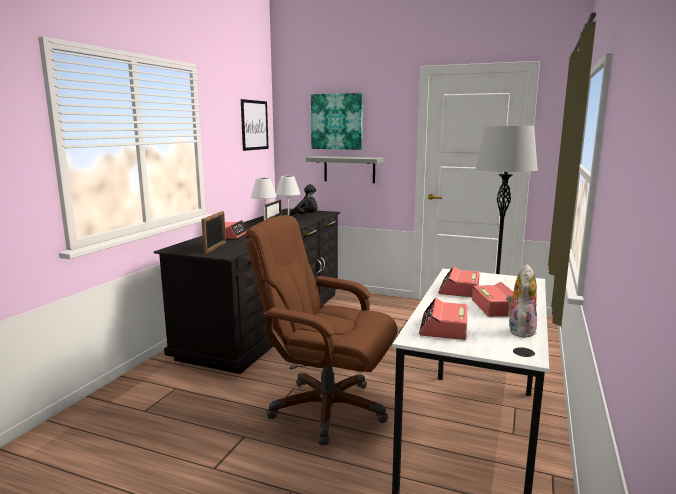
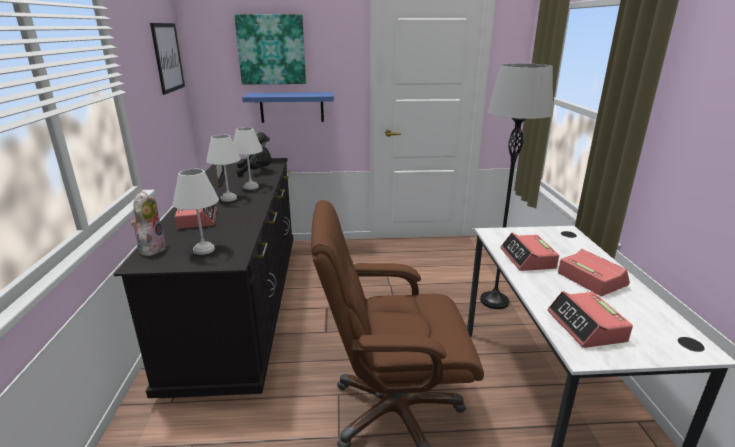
camera: 25 degrees left, 10 degrees up
(215, 248) = (203, 249): picture frame -> white table lamp
(349, 169) = (292, 107): grey shelf -> blue shelf
(519, 330) = (647, 309): plush toy -> plush toy (151, 248)

